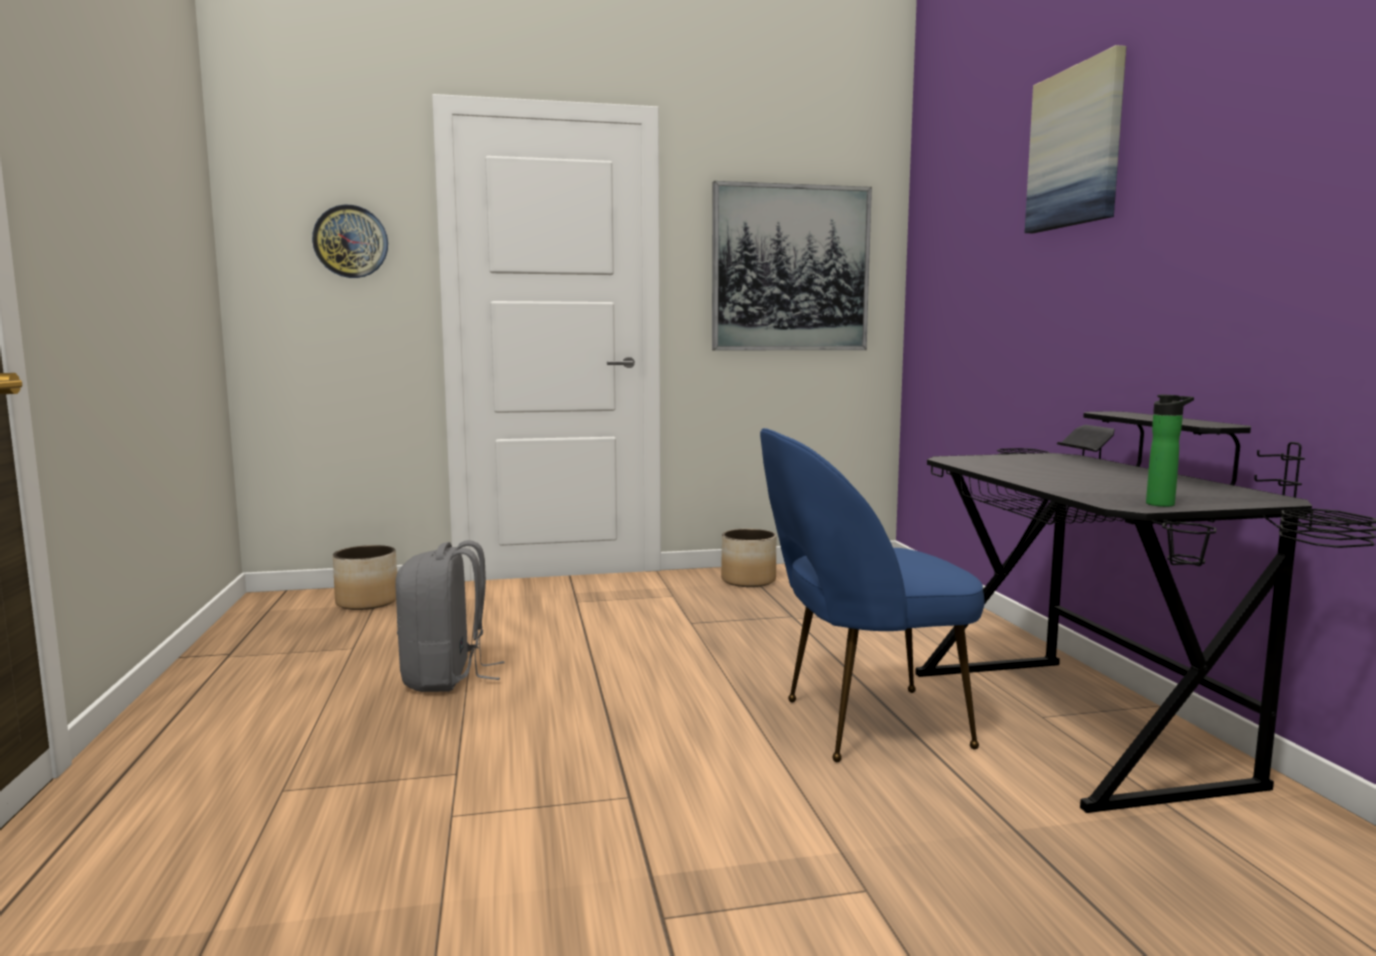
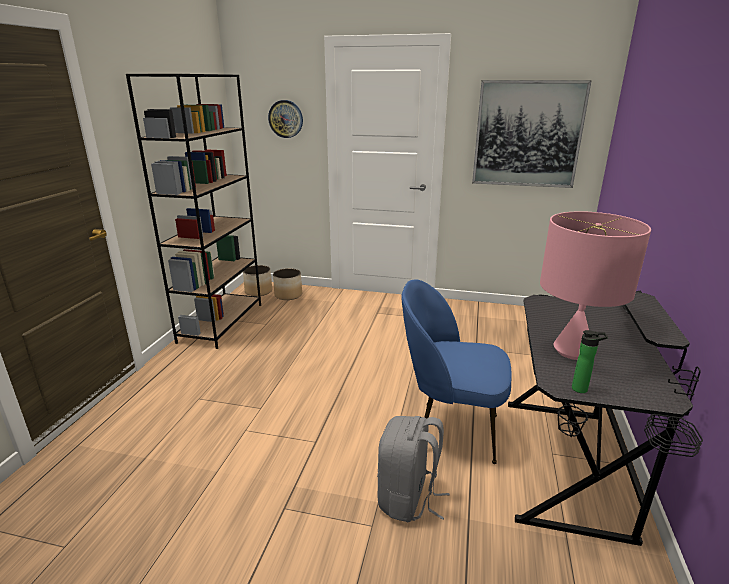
camera: 25 degrees right, 15 degrees up
(237, 661) = (221, 322): none -> beige bookcase
(446, 677) = (290, 351): grey backpack -> grey backpack (408, 499)
(748, 581) = (473, 314): planter -> planter (258, 291)
(1075, 147) = (683, 97): picture -> none
(1085, 484) = (572, 352): none -> pink table lamp

